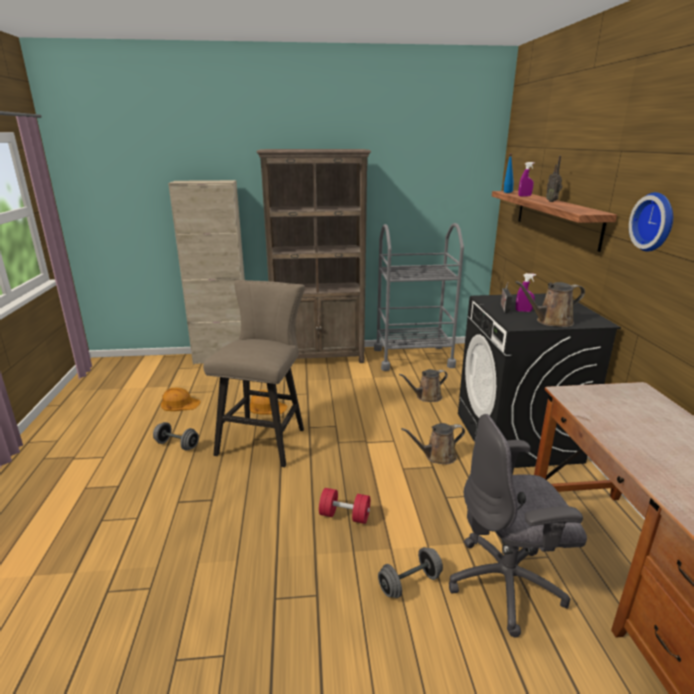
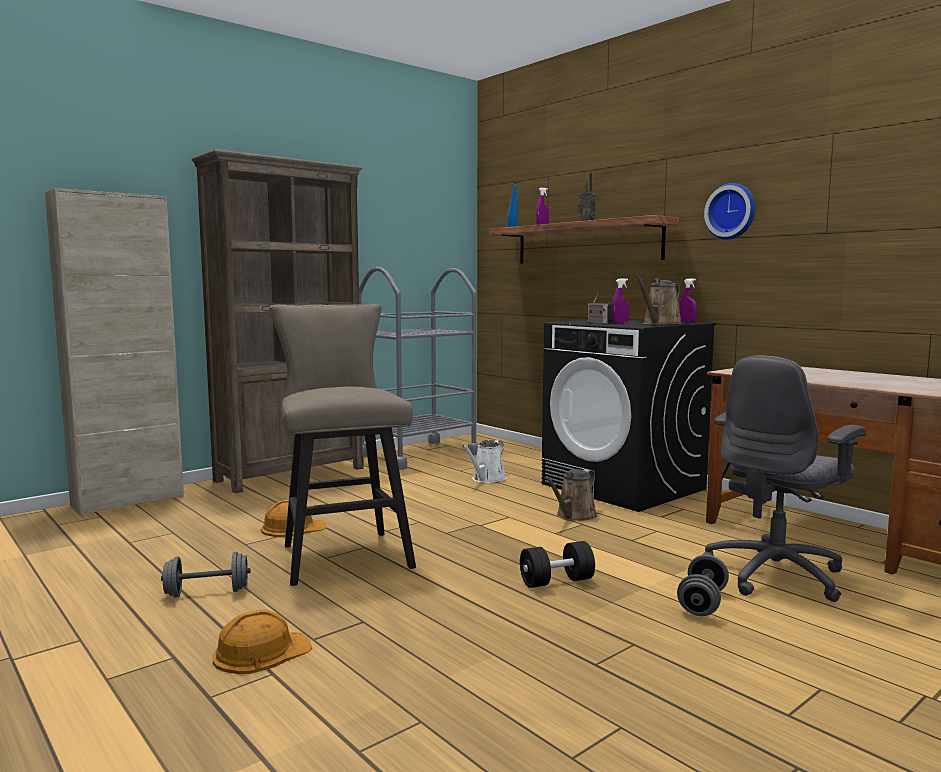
camera: 35 degrees left, 15 degrees down
(180, 403) = (132, 555): orange hard hat -> orange hard hat (261, 652)
(344, 515) = (556, 581): red dumbbell -> black dumbbell
(426, 397) = (487, 479): brown watering can -> white watering can
(596, 319) = (687, 322): none -> purple spray bottle

